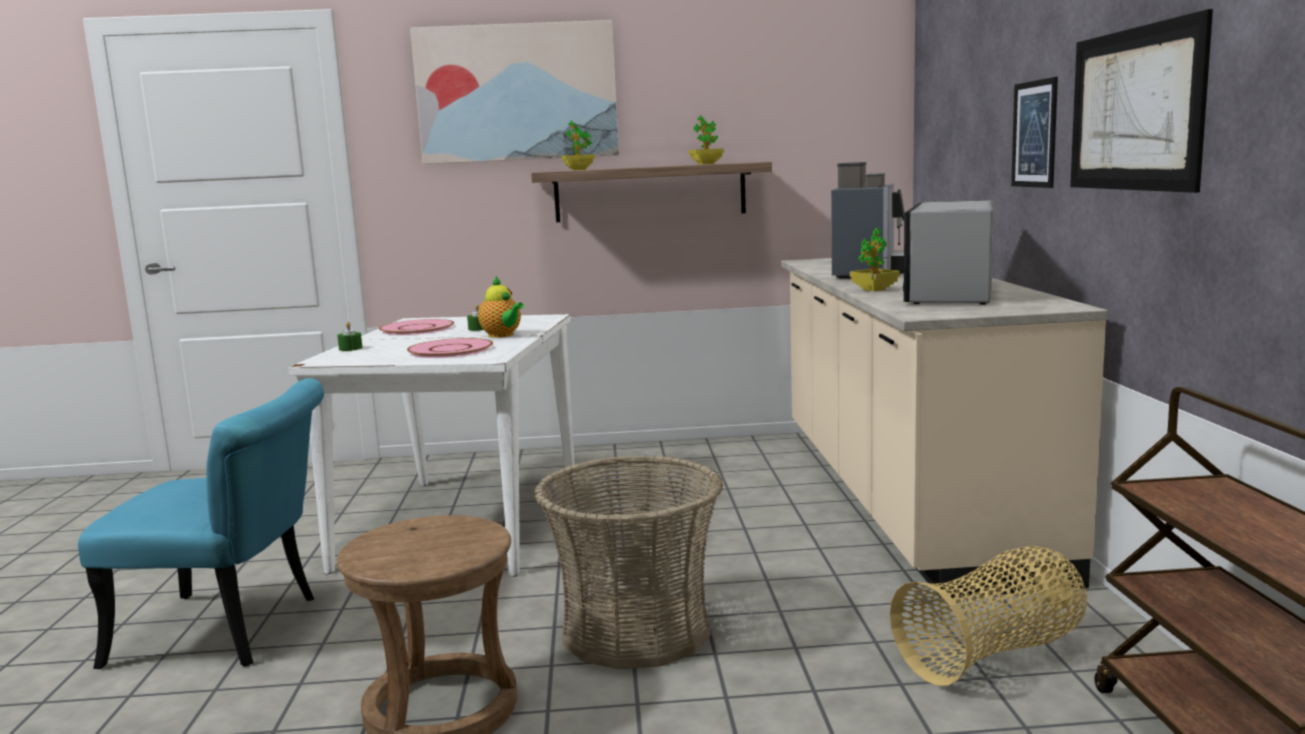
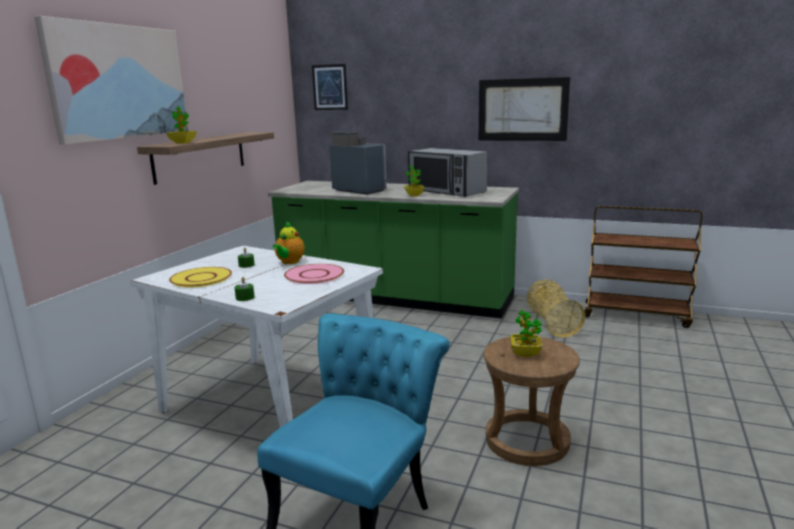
camera: 65 degrees left, 5 degrees up
(416, 328) = (200, 278): pink plate -> yellow plate
(502, 335) = (289, 262): teapot -> teapot turned 120 degrees clockwise
(636, 631) = (480, 379): basket -> none
(706, 164) = (240, 135): potted plant -> potted plant (525, 353)
(903, 497) = (394, 297): beige counter -> green counter
(1034, 134) = (442, 117): picture -> picture (330, 87)

